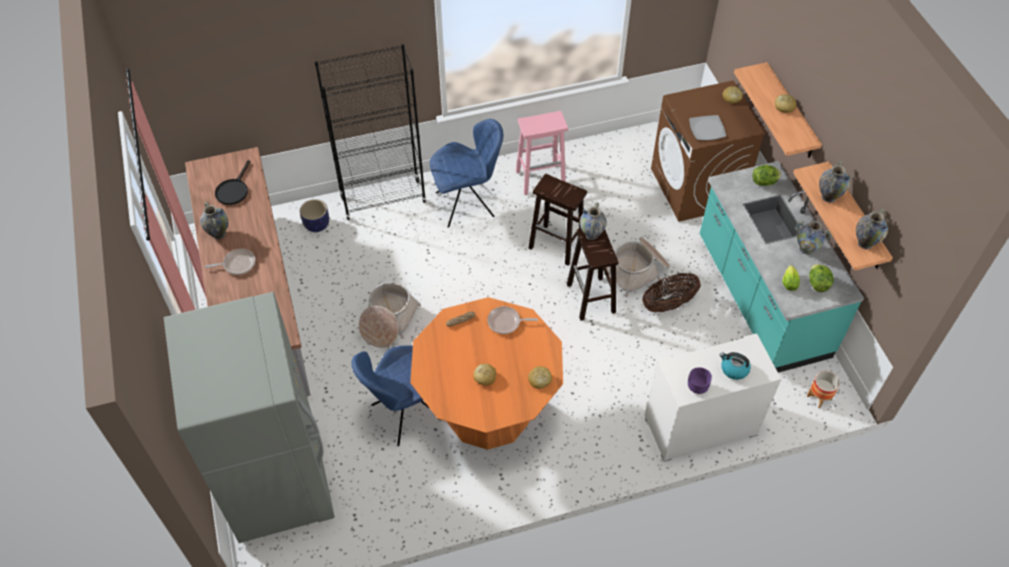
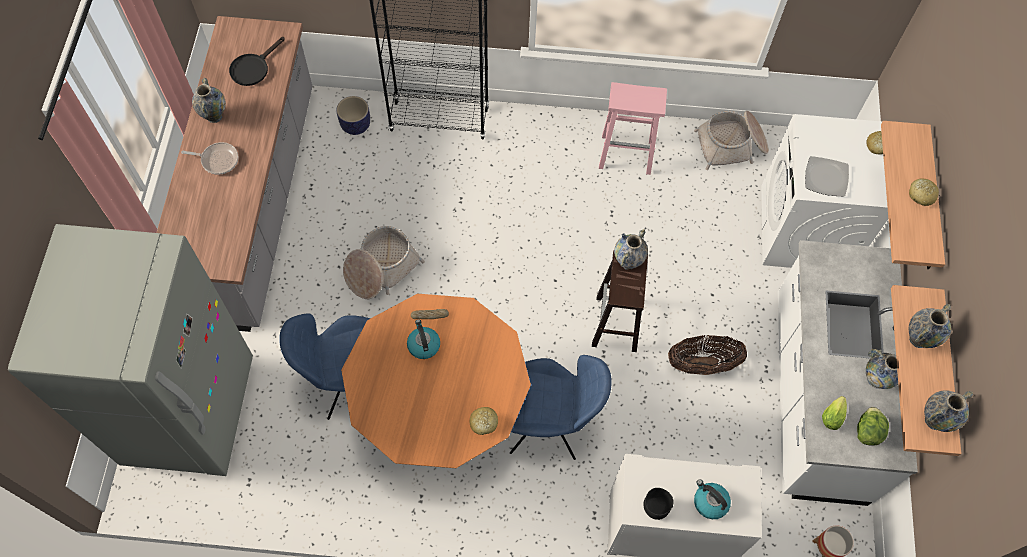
camera: 20 degrees right, 10 degrees up
(466, 342) = (423, 345): none -> kettle
(467, 204) = (529, 157): blue chair -> blue chair (548, 426)
(485, 376) = (425, 395): bread -> none
(506, 322) = (479, 337): frying pan -> none
(557, 245) = (608, 244): brown stool -> none
(637, 271) = (685, 309): basket -> basket (732, 146)
(696, 187) = (805, 229): brown washing machine -> white washing machine
(697, 386) = (655, 507): purple bowl -> black bowl
(760, 297) = (816, 397): turquoise counter -> white counter
(764, 182) = (867, 271): lettuce -> none

